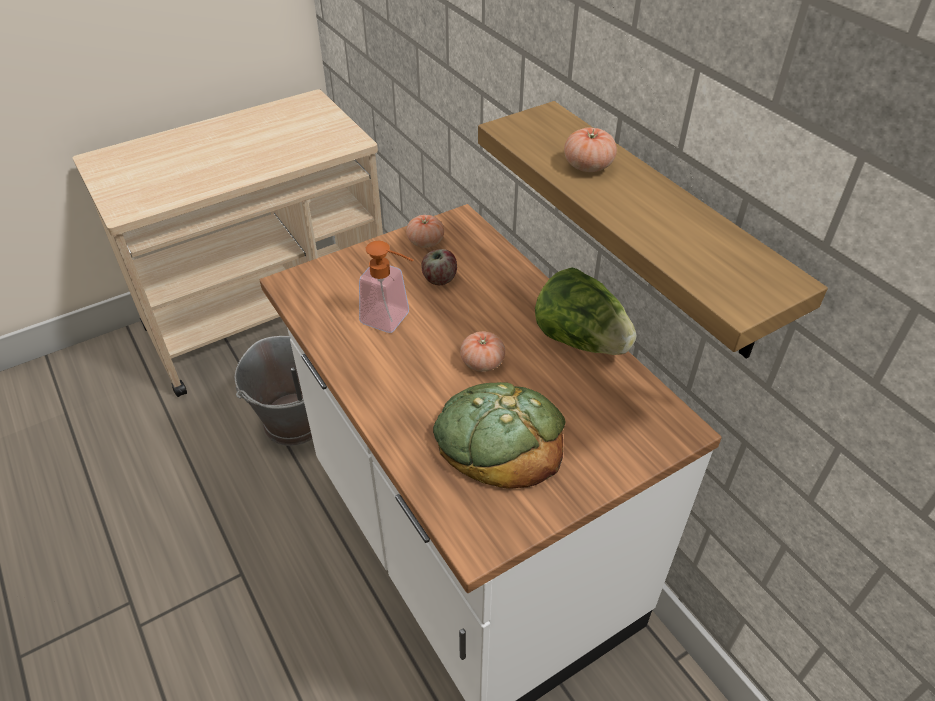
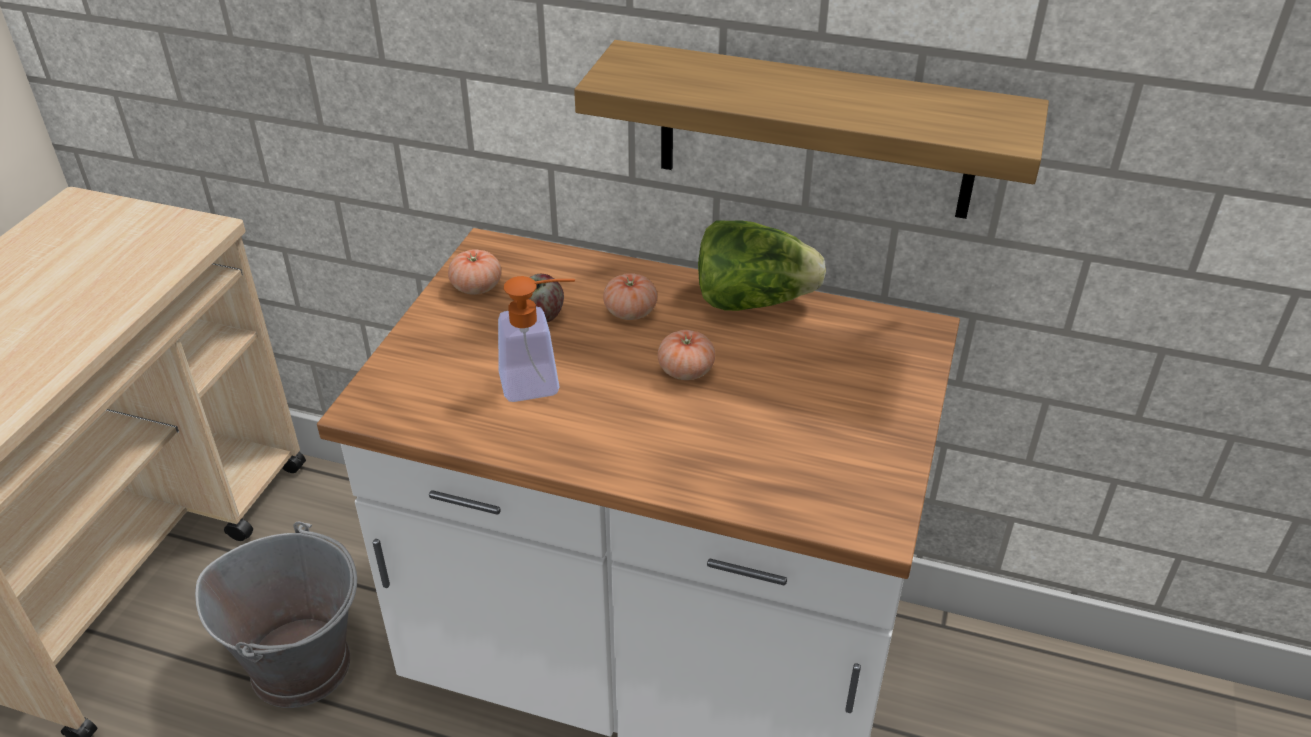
camera: 40 degrees left, 5 degrees down
(500, 437) = (786, 426): bread -> none
(588, 166) = (737, 84): tomato -> tomato (630, 312)

